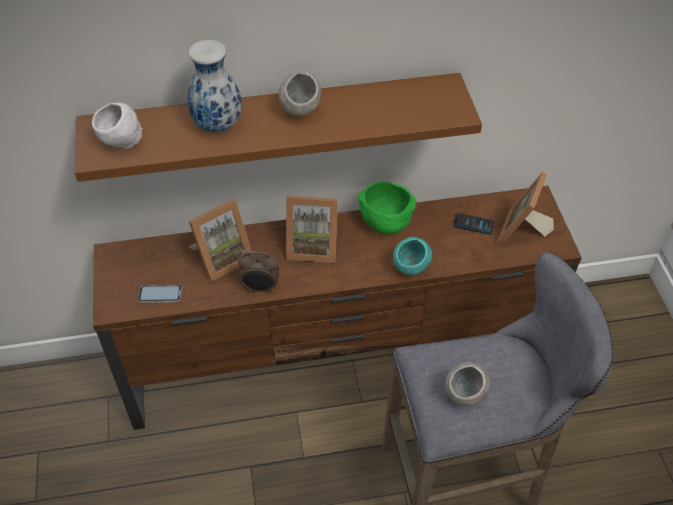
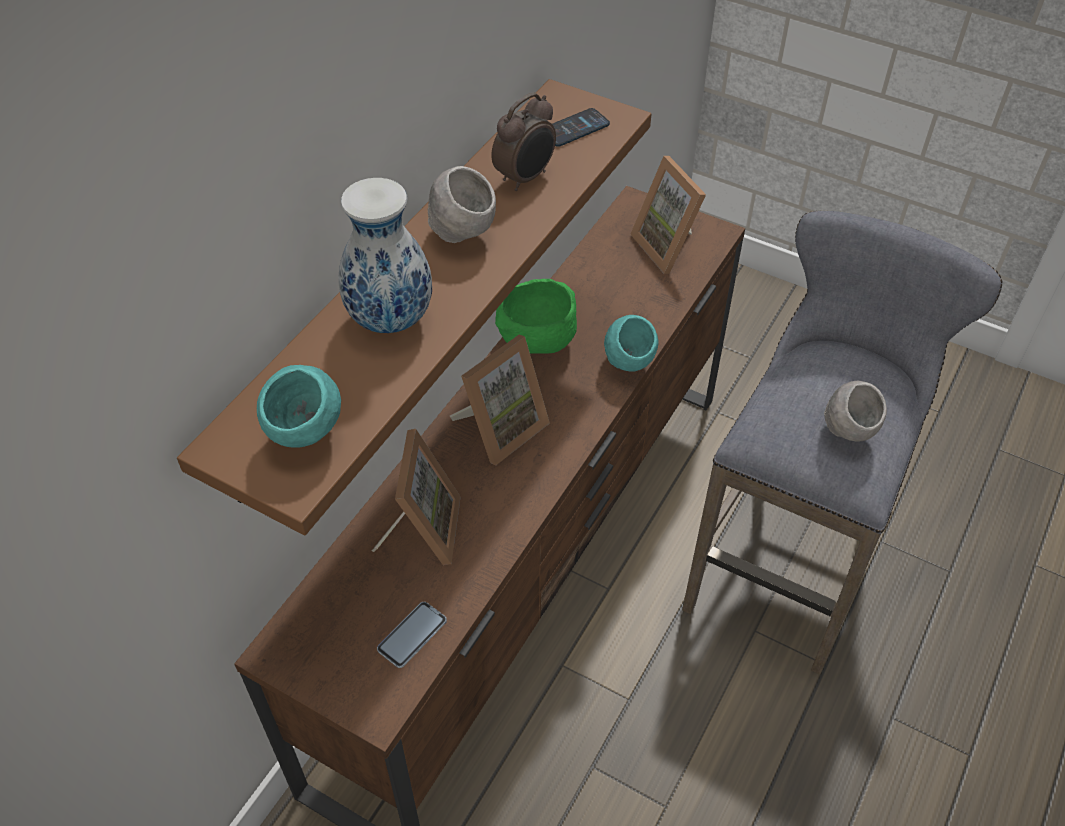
camera: 50 degrees left, 0 degrees up
(122, 144) = (307, 437): white bowl -> turquoise bowl
(260, 288) = (513, 520): alarm clock -> alarm clock (525, 178)
(473, 224) = (618, 274): phone -> phone (575, 128)

